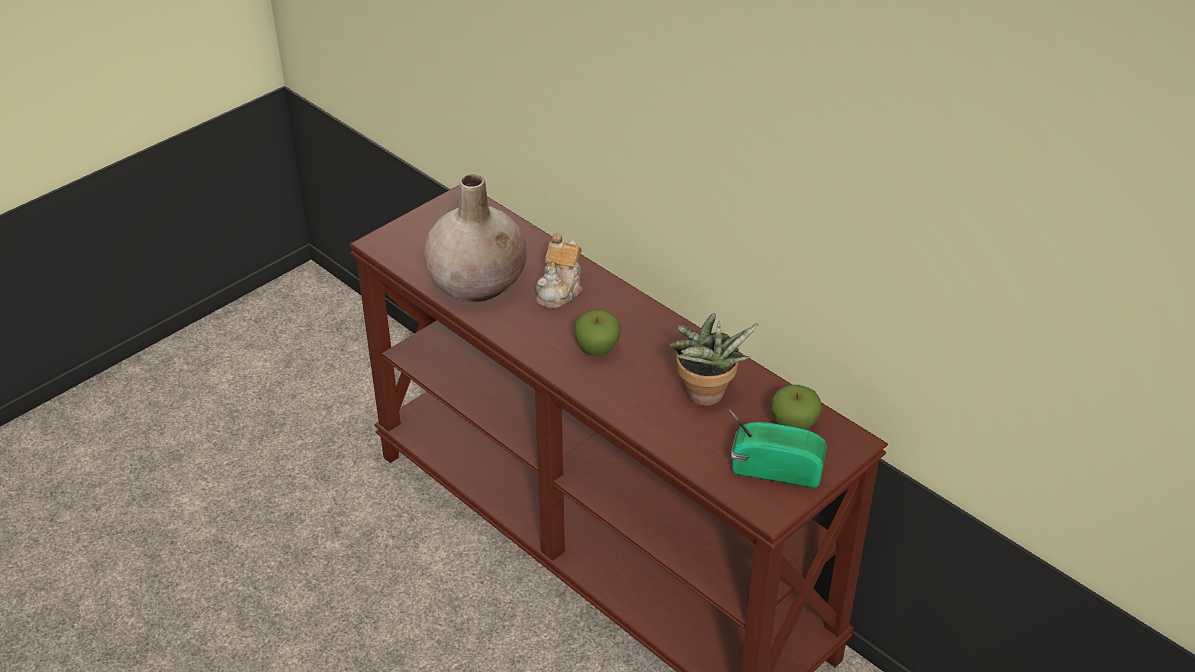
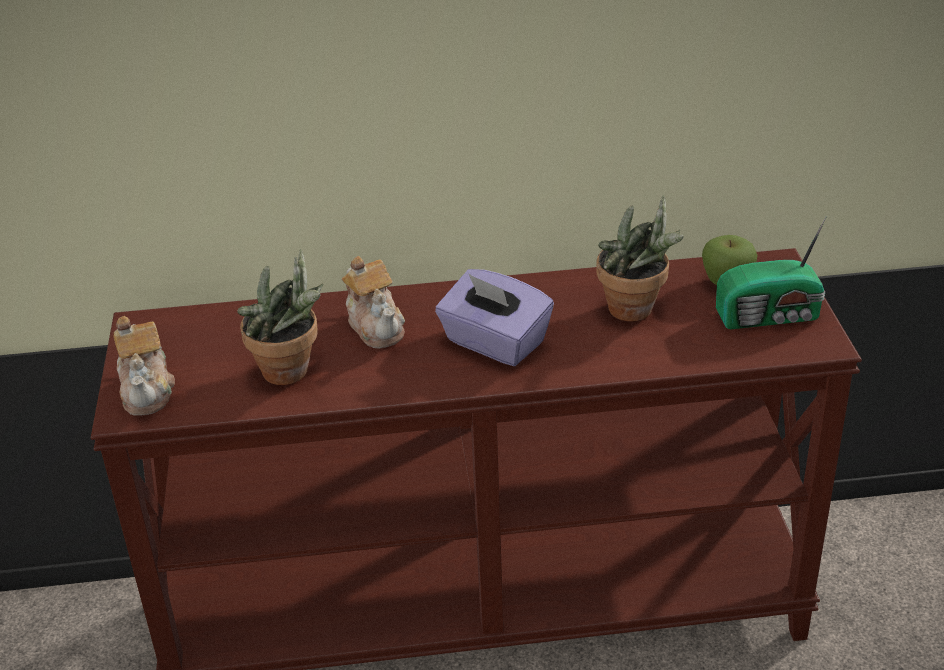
camera: 50 degrees left, 5 degrees down
(406, 238) = (147, 390): none -> teapot
(478, 283) = (292, 373): beige vase -> potted plant
(597, 350) = (494, 343): apple -> purple tissue box
(774, 468) = (771, 316): radio -> radio turned 150 degrees counterclockwise

